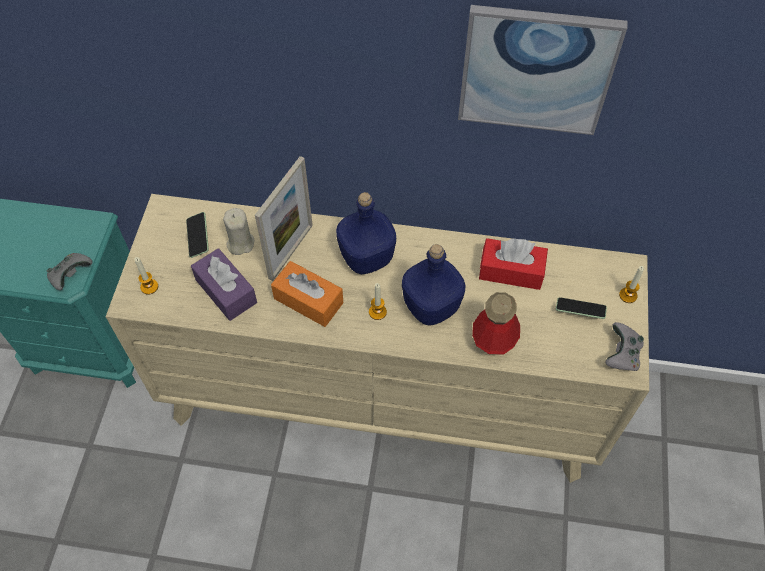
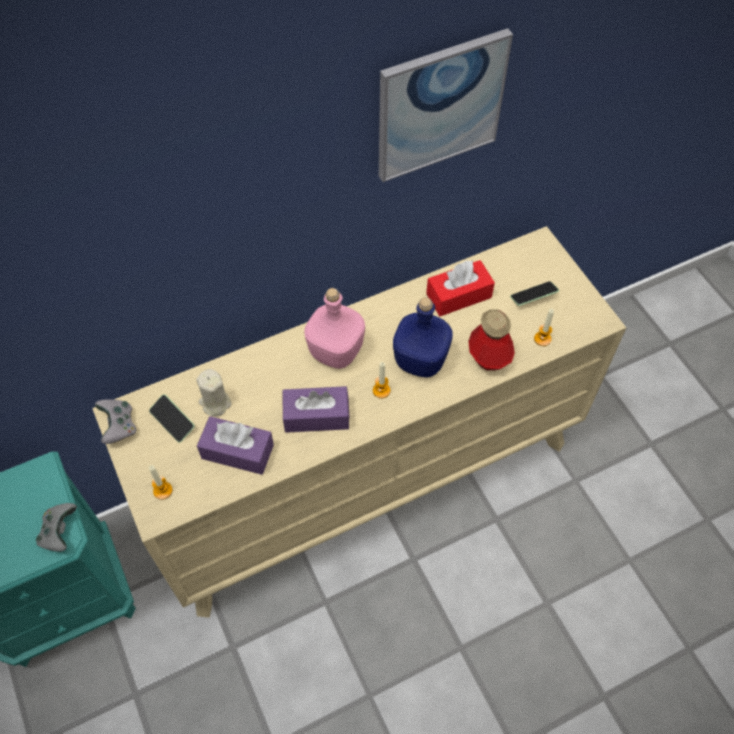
camera: 35 degrees left, 0 degrees up
(291, 251) = (267, 384): picture frame -> none
(308, 300) = (316, 416): orange tissue box -> purple tissue box
(367, 257) = (336, 351): blue bottle -> pink bottle
(622, 355) = (588, 312): grey game controller -> grey game controller (119, 426)
(628, 295) = (557, 264): candle -> candle (542, 339)

